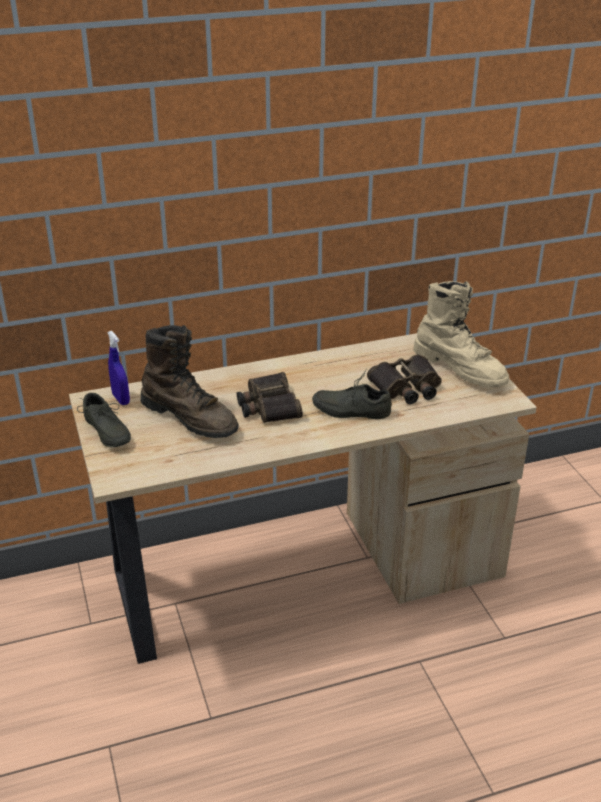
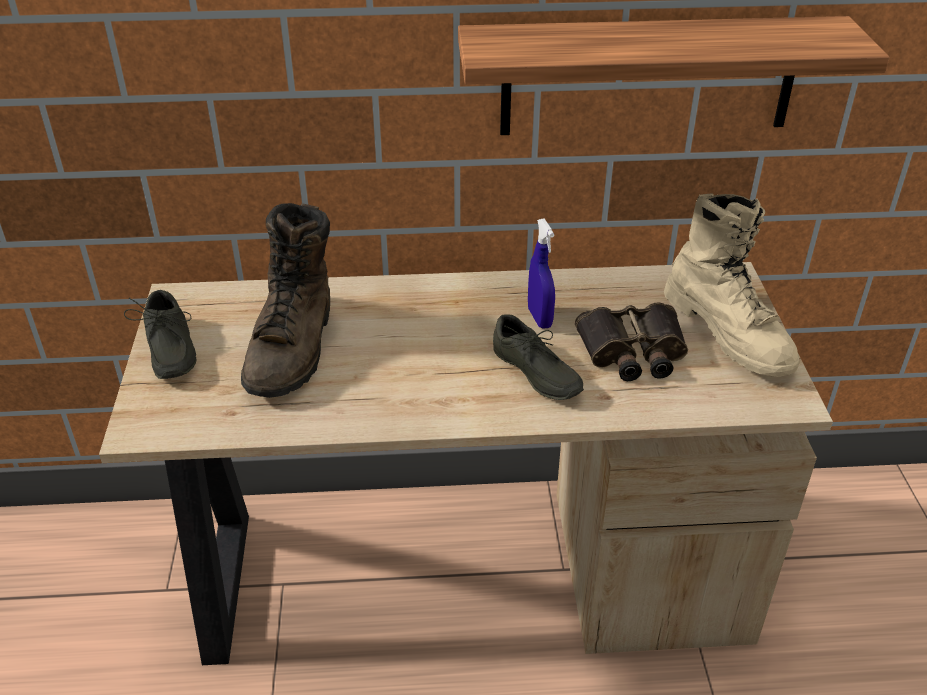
camera: 15 degrees right, 5 degrees up
(121, 399) = (214, 303): blue spray bottle -> blue spray bottle (539, 318)
(190, 417) = (294, 348): brown boot -> brown boot turned 45 degrees clockwise
(268, 406) = (412, 348): binoculars -> none
(351, 409) = (533, 374): grey shoe -> grey shoe turned 150 degrees counterclockwise
(387, 215) = (648, 76): none -> shelf

